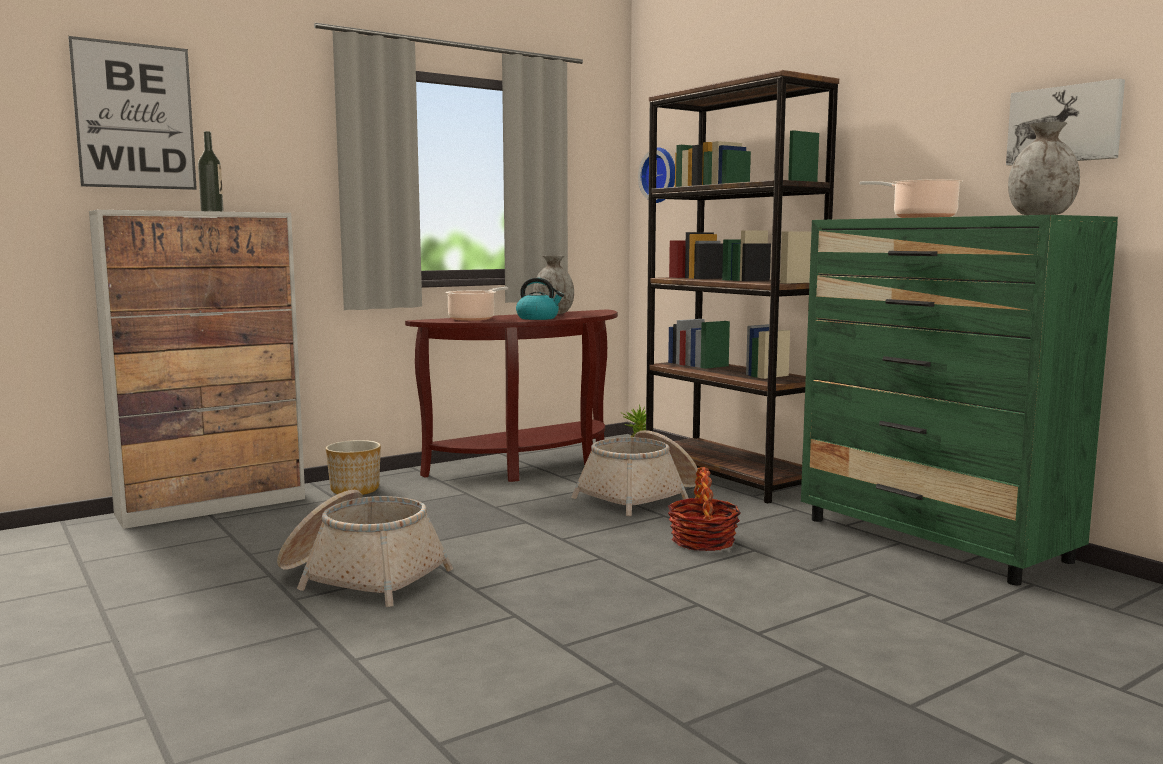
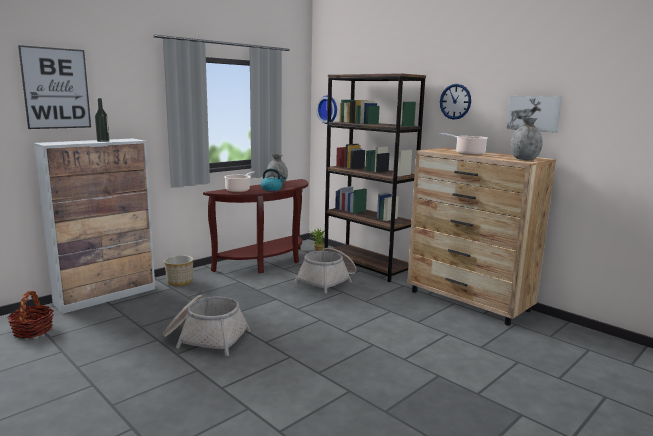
camera: 10 degrees left, 5 degrees up
(702, 541) = (365, 307): basket -> basket (33, 330)
(899, 124) = (455, 101): none -> wall clock
(934, 540) = (469, 301): green dresser -> brown dresser

